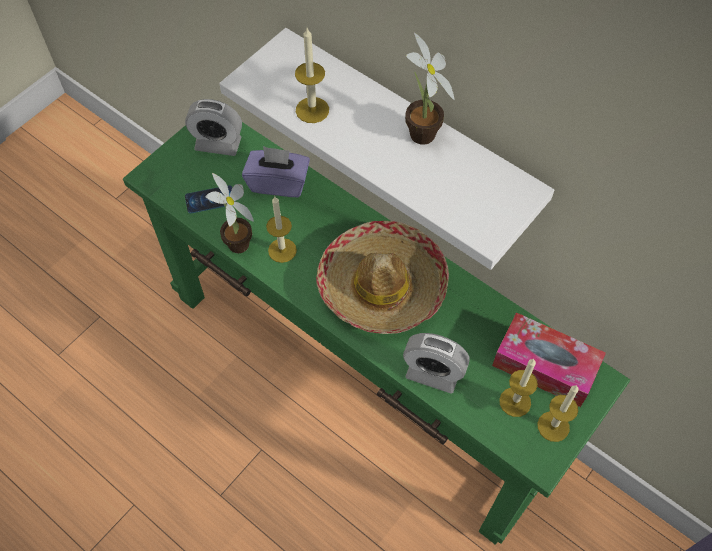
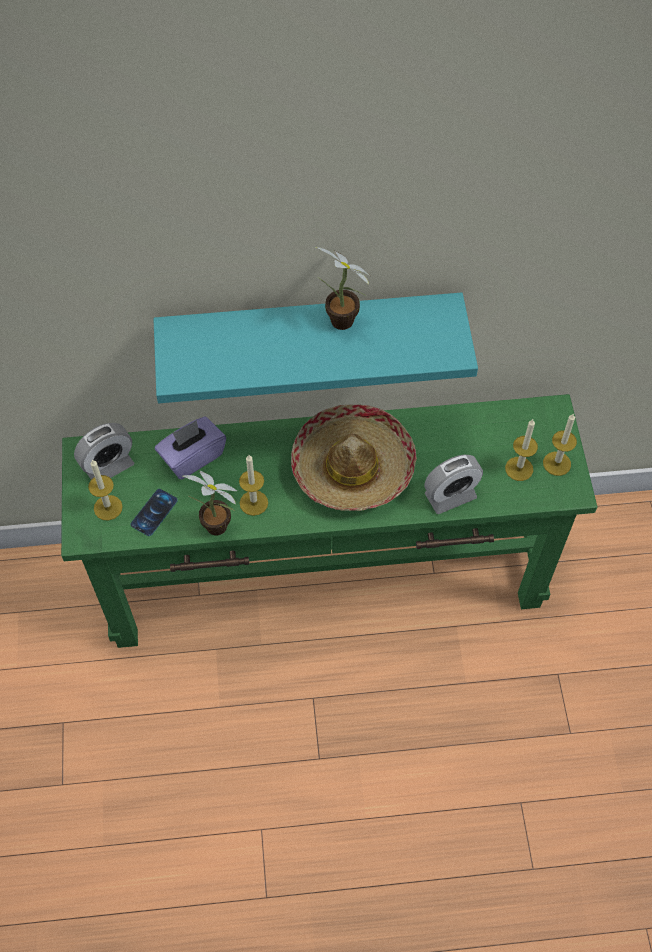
camera: 45 degrees left, 0 degrees up
(312, 110) = (248, 362): candle -> candle (108, 507)
(409, 133) = (309, 330): white shelf -> turquoise shelf
(544, 366) = (512, 429): tissue box -> none

